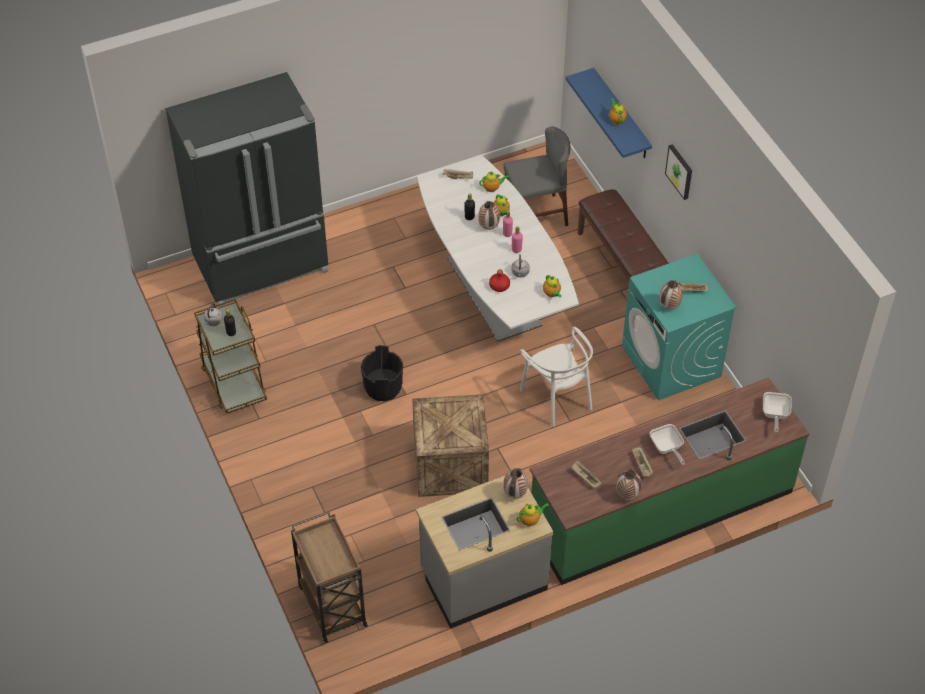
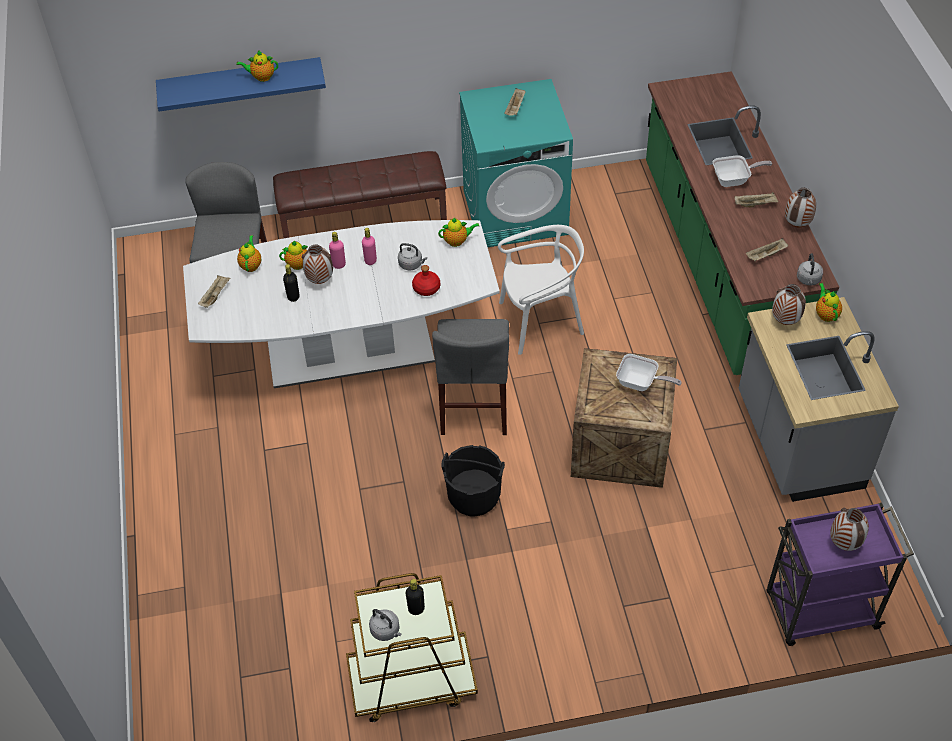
camera: 75 degrees left, 0 degrees up
(262, 265) = (195, 611): black fridge -> none
(331, 604) = (819, 611): brown cart -> purple cart
(464, 372) = (474, 404): none -> grey chair
(566, 508) = (808, 280): none -> grey kettle
(669, 307) = (535, 129): vase -> vase (844, 544)
(680, 171) = (388, 33): picture -> none
(774, 415) = (702, 90): frying pan -> frying pan (640, 383)

